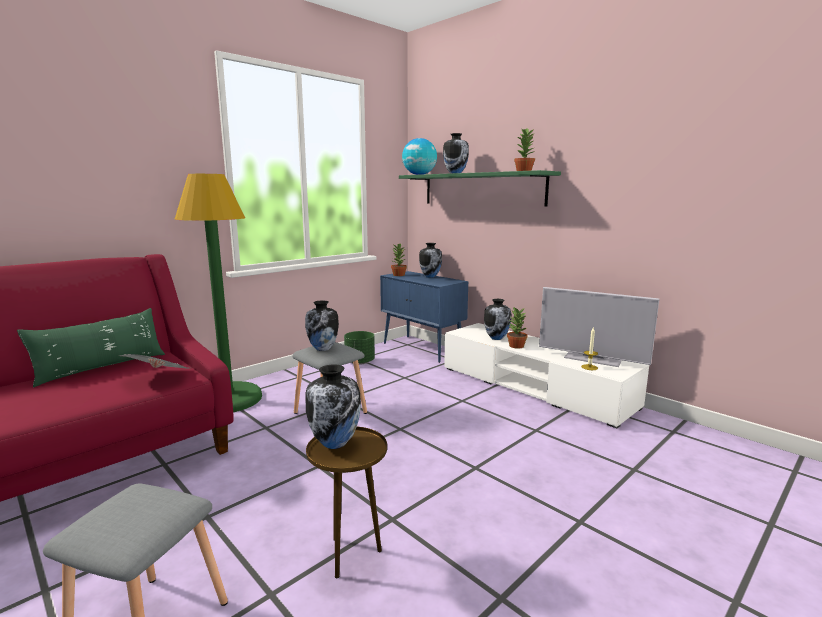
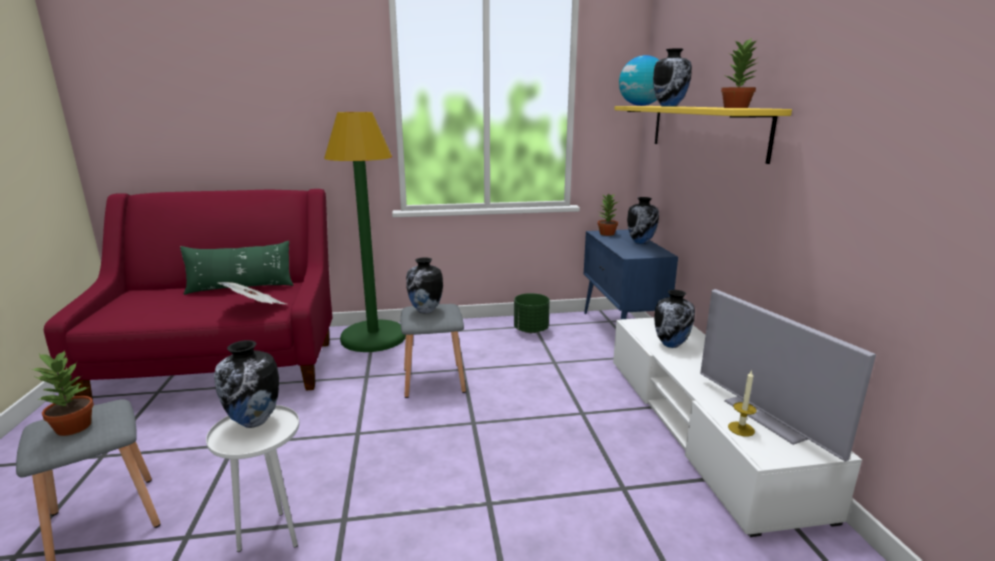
camera: 35 degrees right, 5 degrees up
(350, 555) = (272, 536): brown side table -> white side table
(481, 189) = (704, 129): green shelf -> yellow shelf
(516, 346) = (680, 363): potted plant -> potted plant (74, 427)

